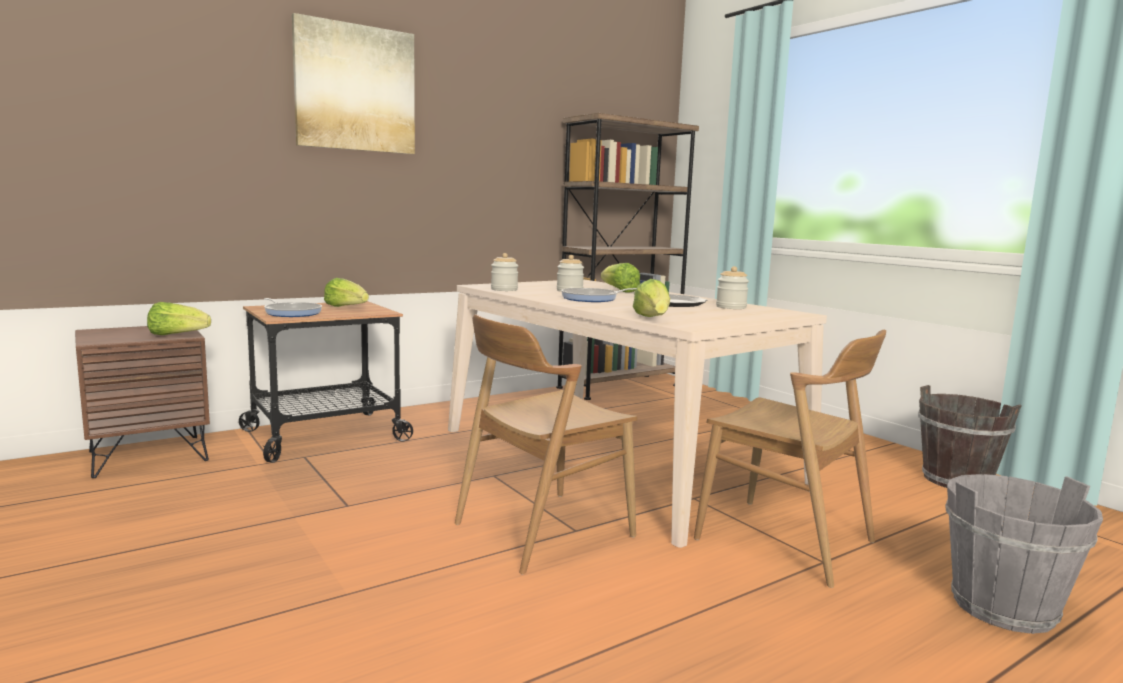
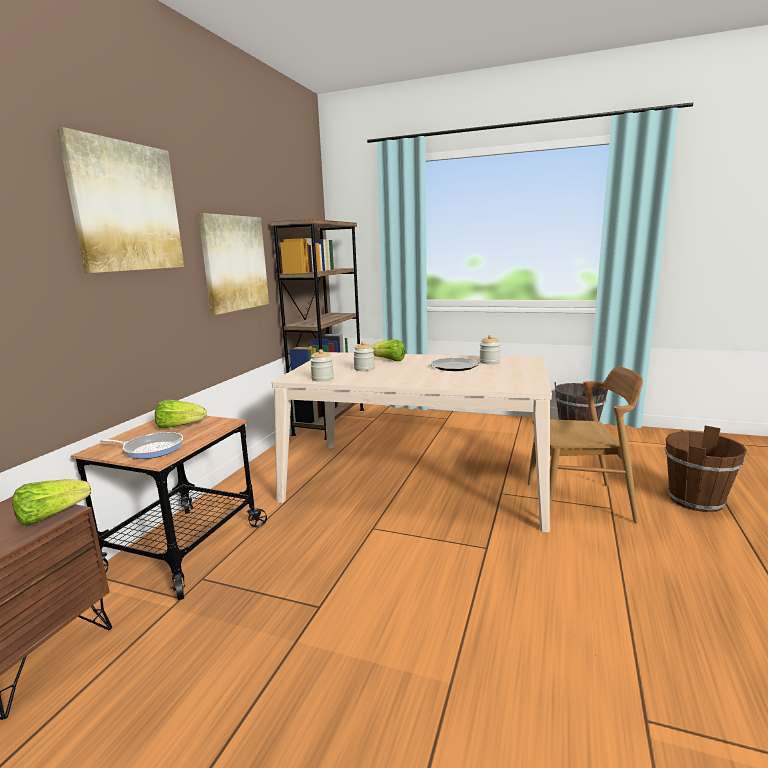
camera: 35 degrees left, 5 degrees up
(496, 160) = (234, 263): none -> picture
(543, 530) = (470, 557): brown chair -> none
(592, 299) = (404, 374): frying pan -> none
(653, 319) = (498, 387): lettuce -> none
(1003, 608) = (696, 500): grey bucket -> brown bucket

